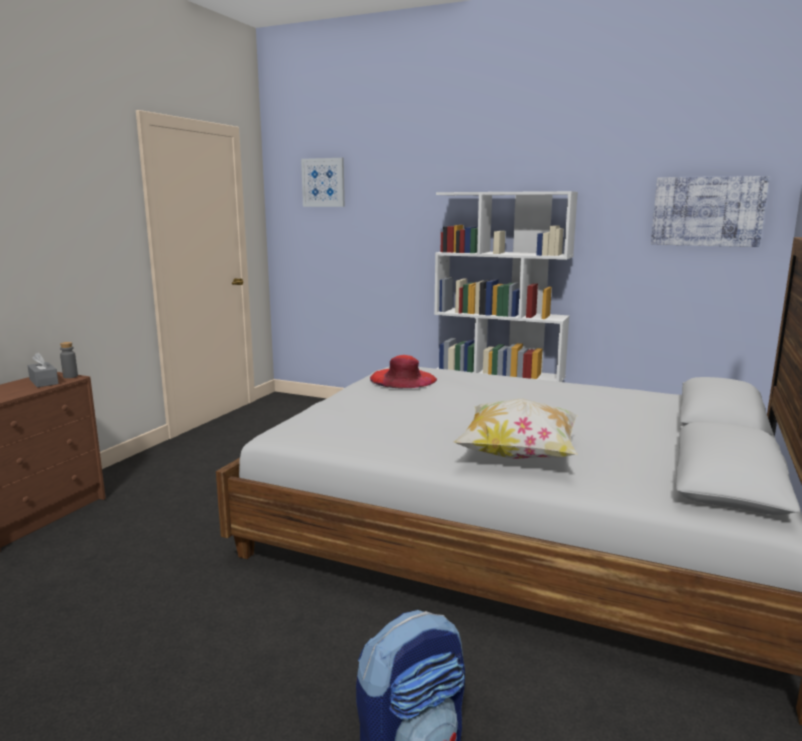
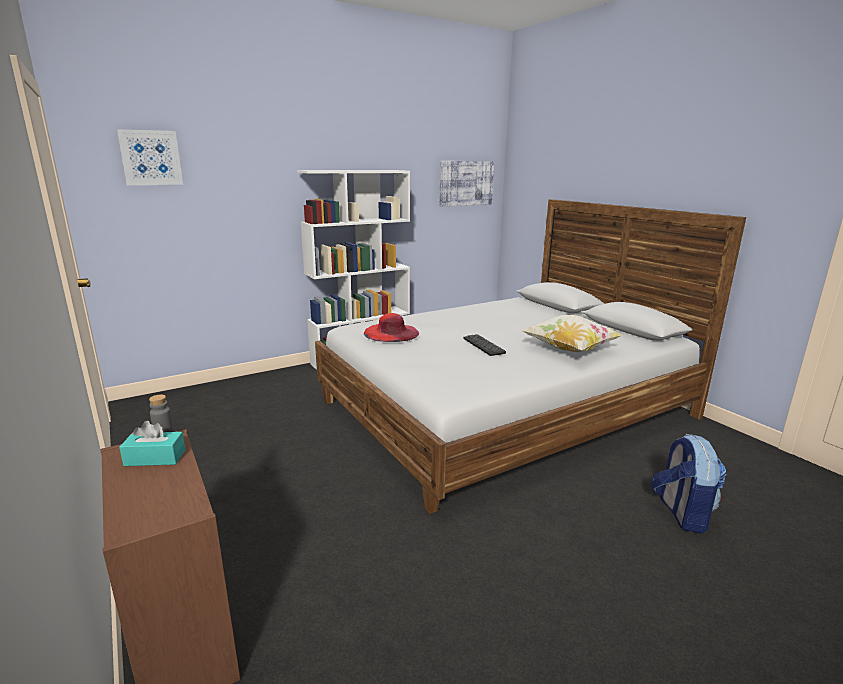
camera: 55 degrees left, 5 degrees up
(43, 382) = (155, 458): grey tissue box -> turquoise tissue box
(443, 416) = (483, 345): none -> keyboard

